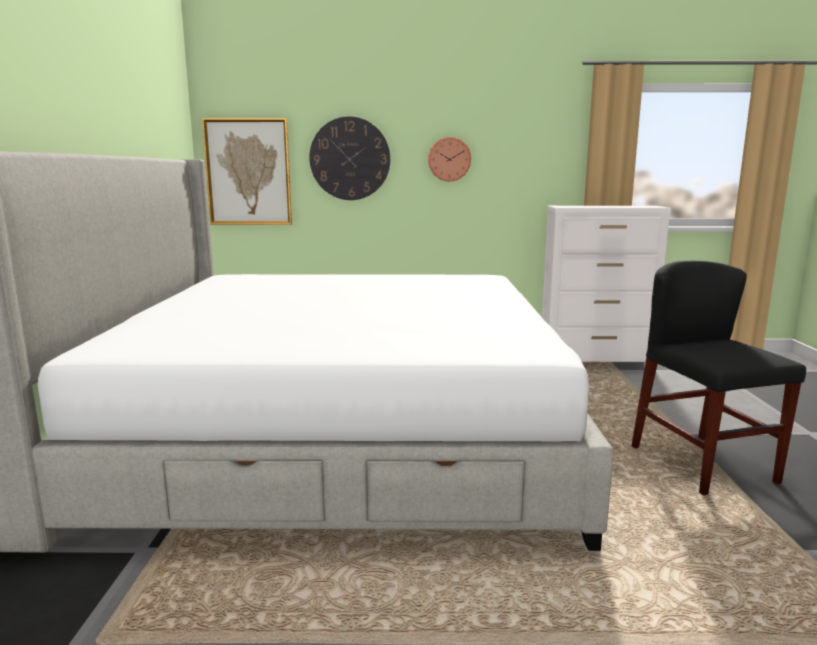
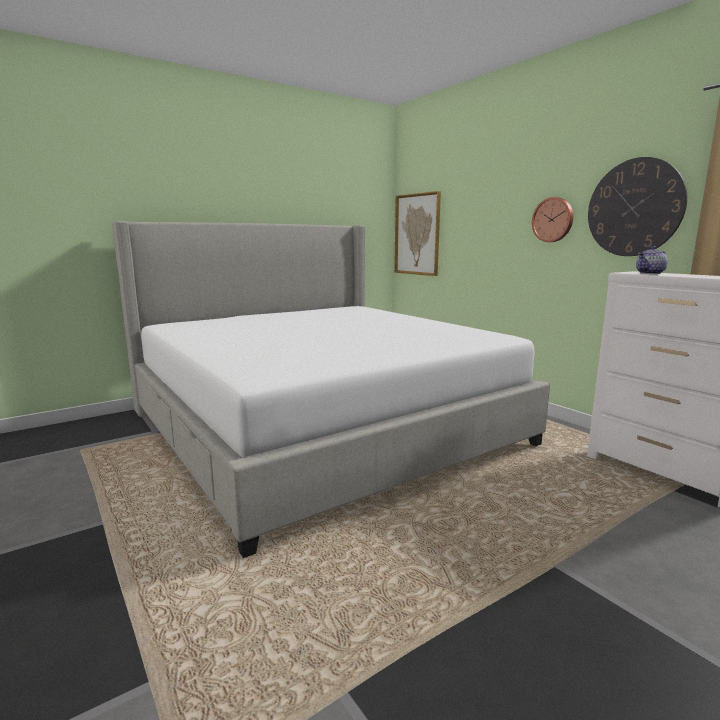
camera: 55 degrees right, 0 degrees up
(350, 159) = (476, 222): wall clock -> wall clock (634, 208)
(578, 206) = (650, 273): none -> teapot
(702, 464) = (484, 590): black chair -> none

